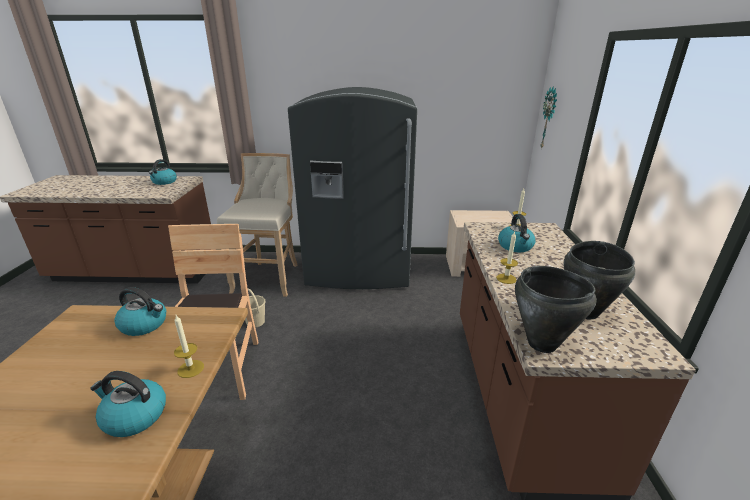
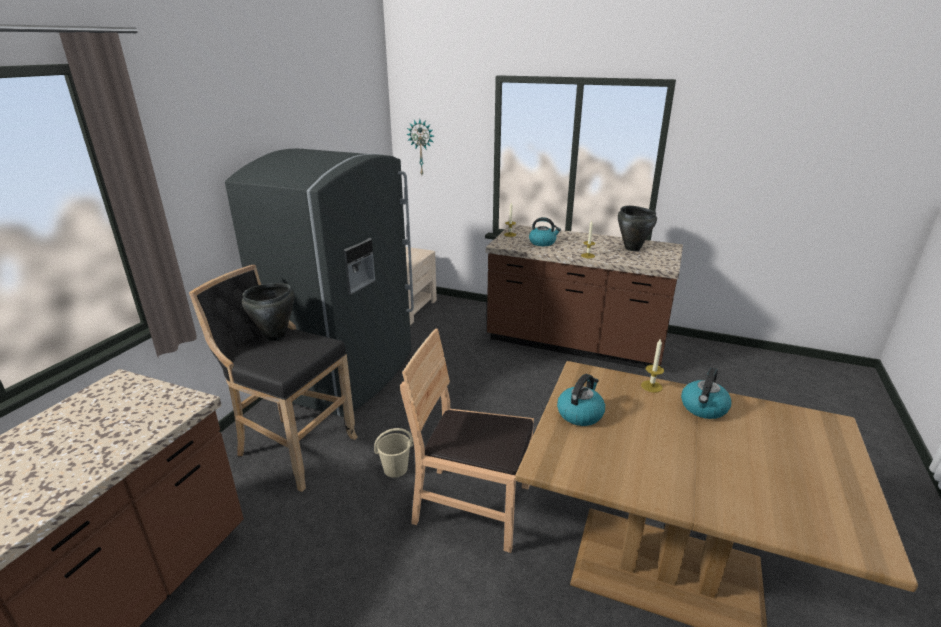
camera: 70 degrees left, 0 degrees up
(164, 182) = (100, 407): kettle -> none
(269, 277) = (292, 448): beige stool -> black stool
(542, 344) = (661, 265): black cooking pot -> black cooking pot (276, 336)

